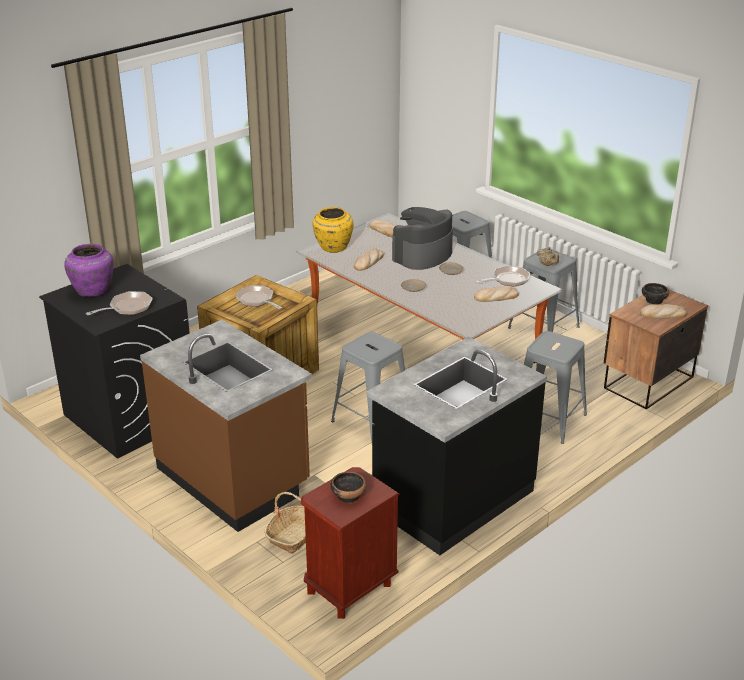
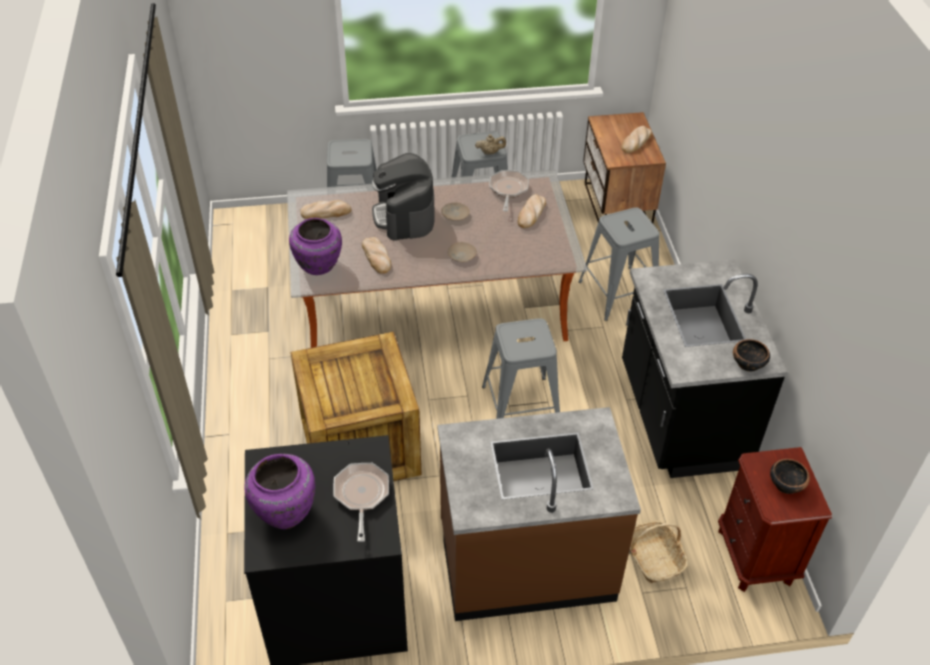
camera: 55 degrees left, 15 degrees up
(257, 300) = (344, 377): frying pan -> none
(332, 248) = (318, 266): yellow vase -> purple vase
(653, 300) = (609, 133): bowl -> bowl (748, 363)

